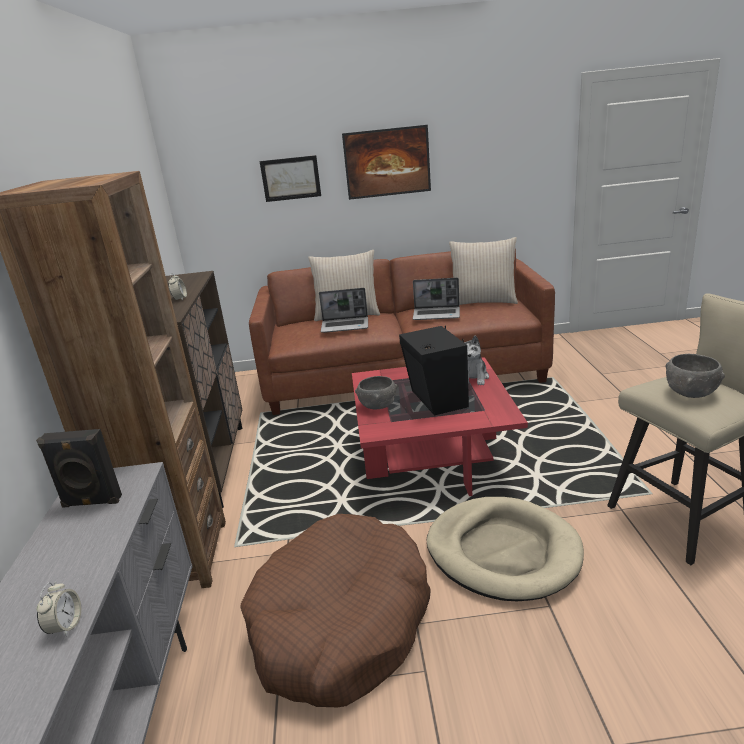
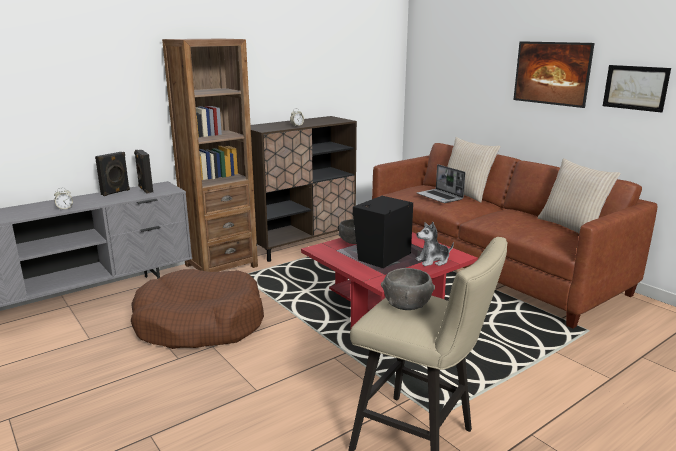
camera: 55 degrees right, 5 degrees down
(53, 540) = (116, 192): none -> black speaker
(290, 178) = (477, 73): picture -> picture (635, 88)
(437, 314) = (510, 217): laptop -> none
(503, 551) = (299, 360): beige dog bed -> none

